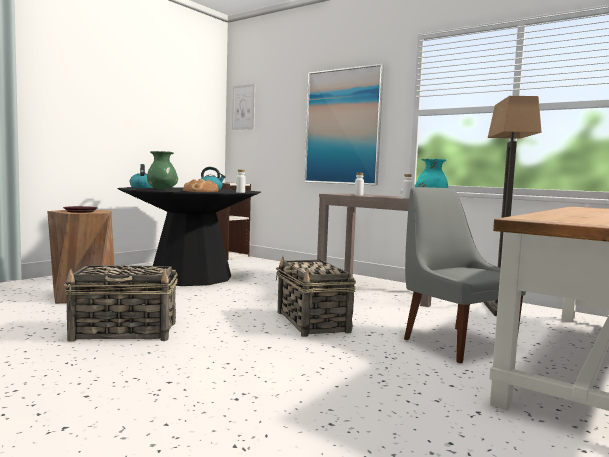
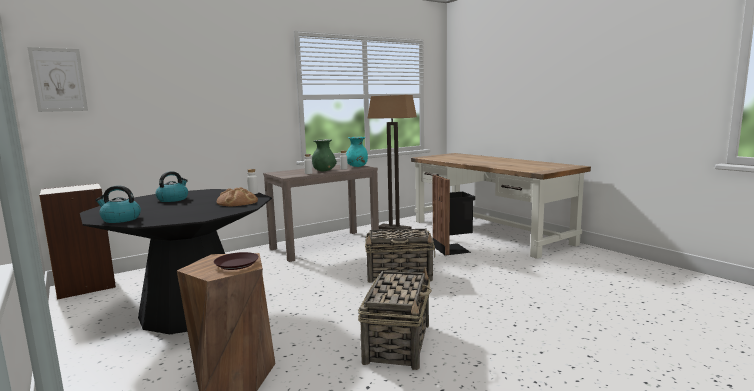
camera: 70 degrees left, 5 degrees up
(162, 189) = (193, 212): green vase -> green vase (324, 171)
(342, 127) = (228, 108): picture -> none
(455, 343) = (453, 249): grey chair -> black trash can

